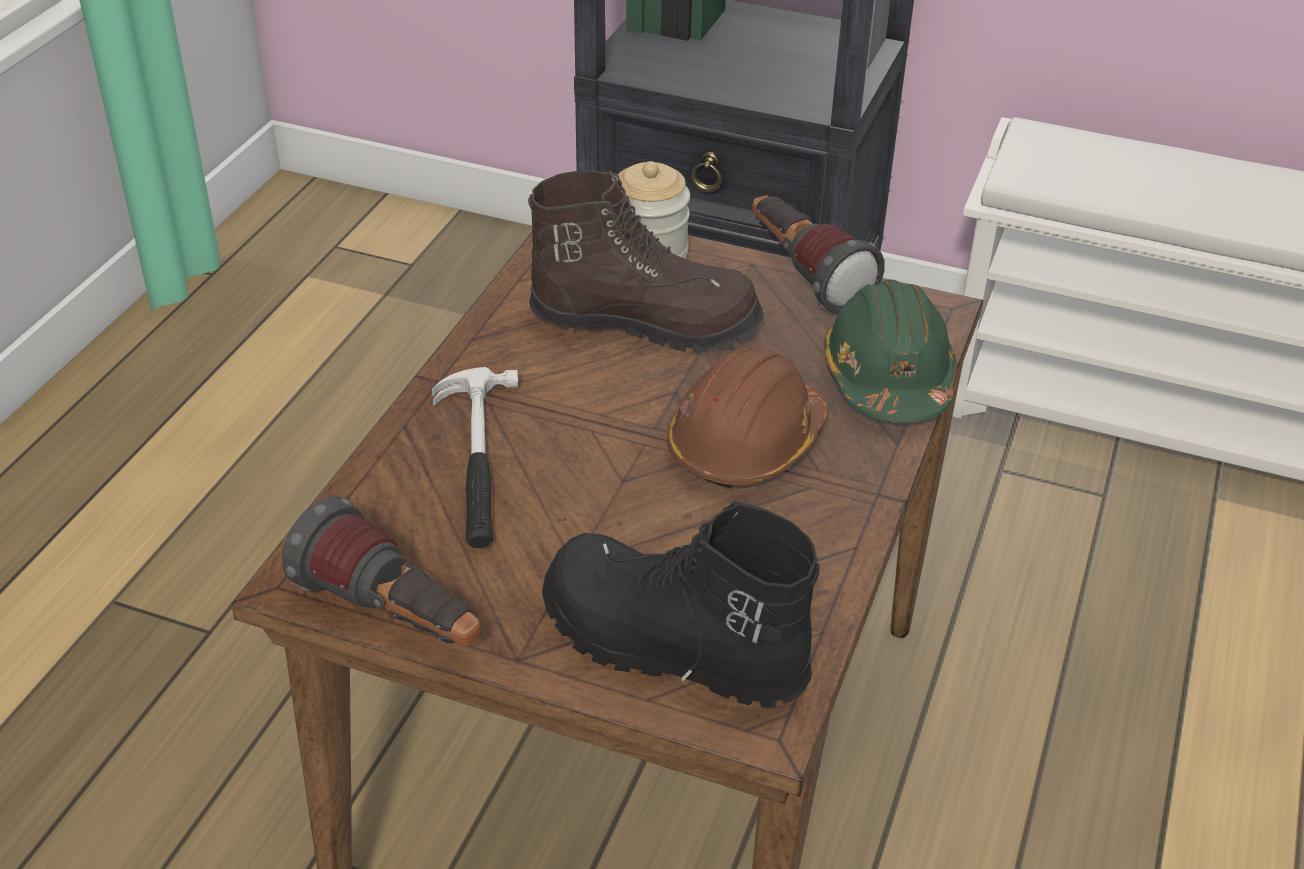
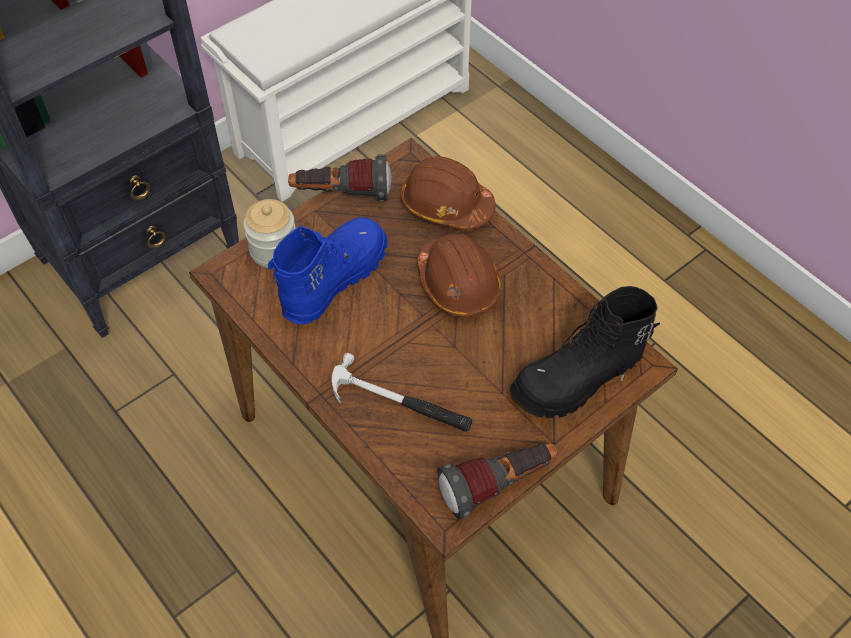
camera: 60 degrees left, 15 degrees up
(645, 321) = (333, 279): brown boot -> blue boot
(887, 378) = (446, 205): green hard hat -> brown hard hat

